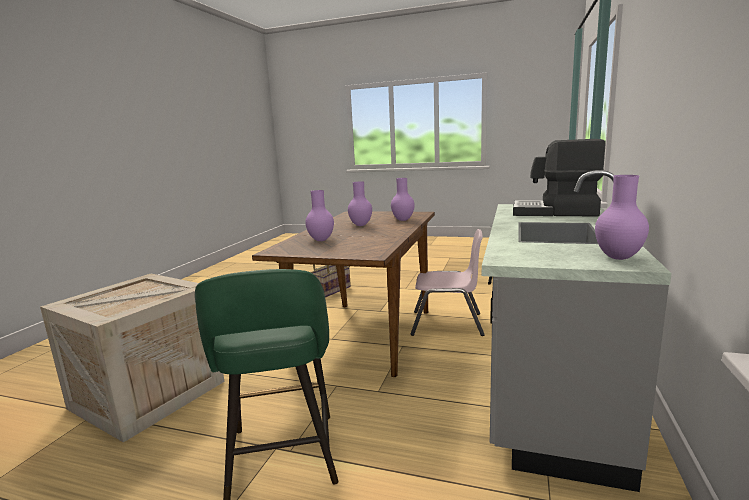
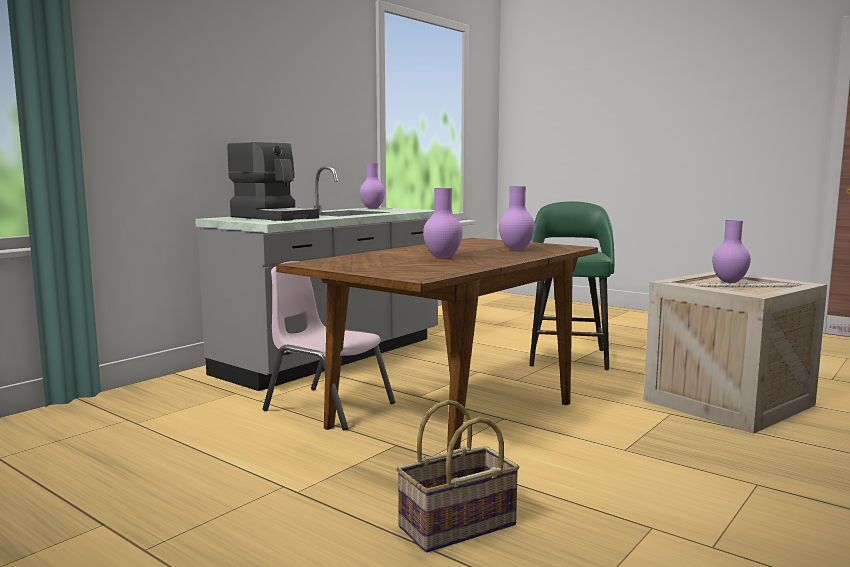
camera: 160 degrees left, 5 degrees down
(403, 220) = (368, 257): purple vase -> purple vase (729, 282)

